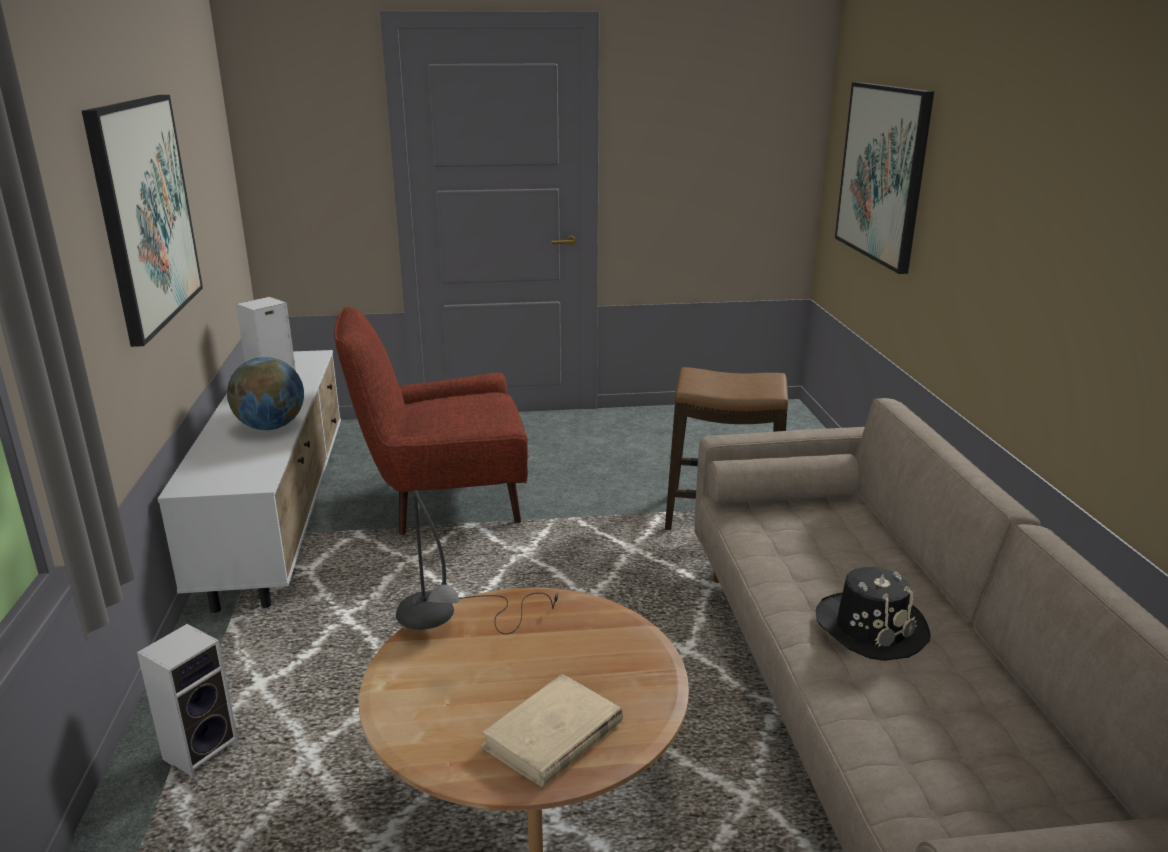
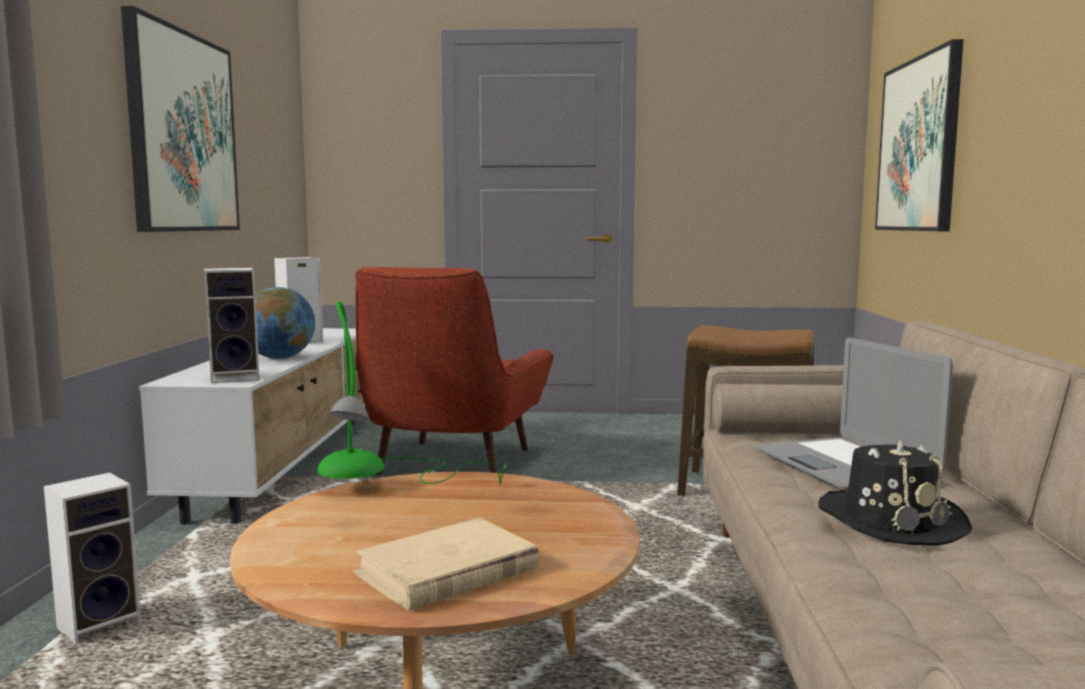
camera: 10 degrees right, 15 degrees down
(249, 473) = (237, 377): none -> speaker
(444, 502) = (451, 464): red armchair -> red armchair turned 75 degrees counterclockwise
(456, 635) = (381, 495): grey table lamp -> green table lamp
(826, 551) = (845, 466): none -> laptop

